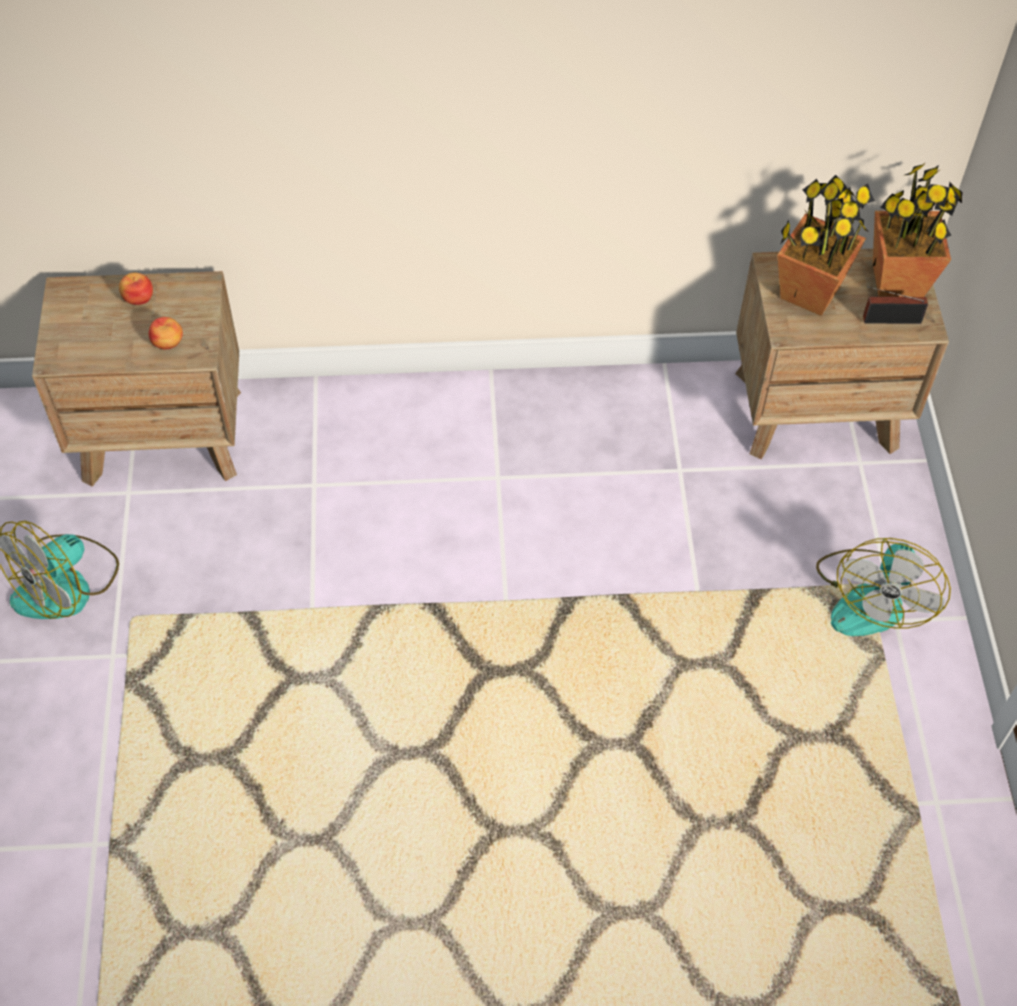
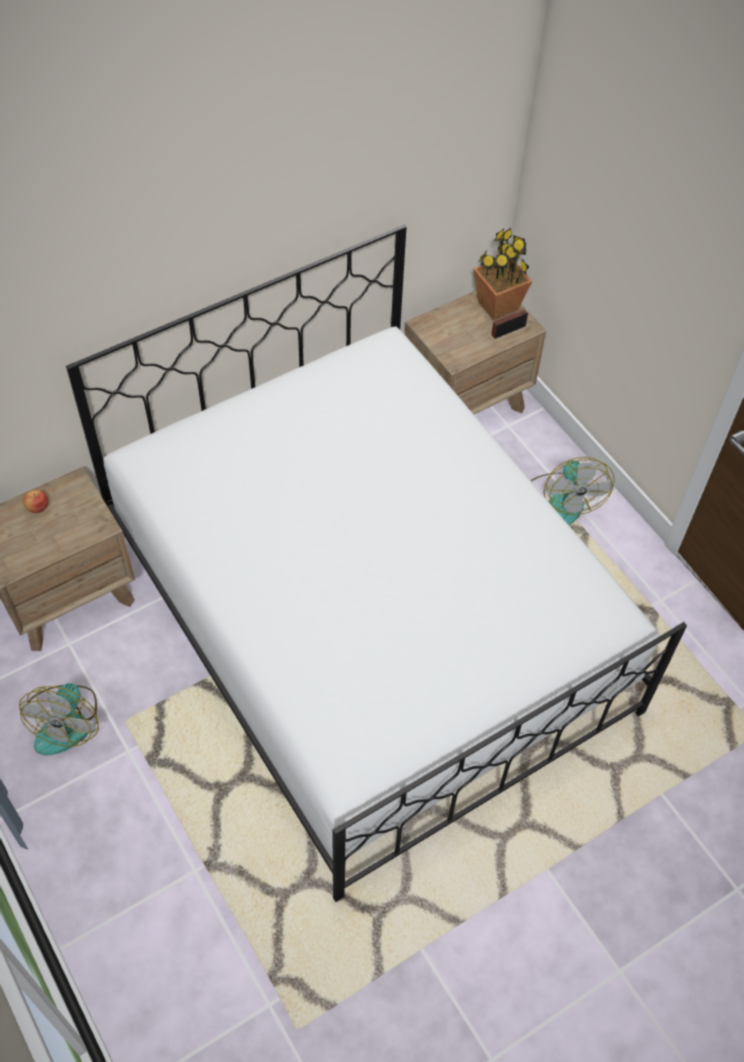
camera: 30 degrees left, 0 degrees up
(168, 343) = (78, 528): apple -> none
(506, 633) = (367, 619): none -> white bed
(809, 292) = (452, 333): potted plant -> none

